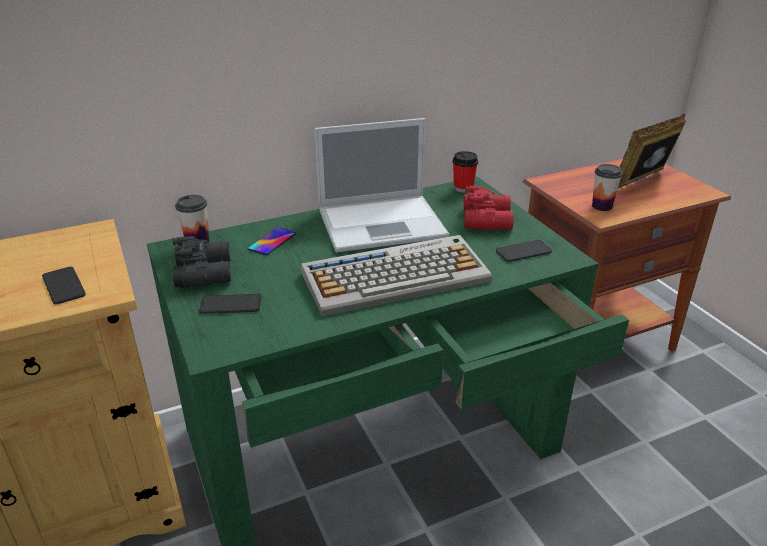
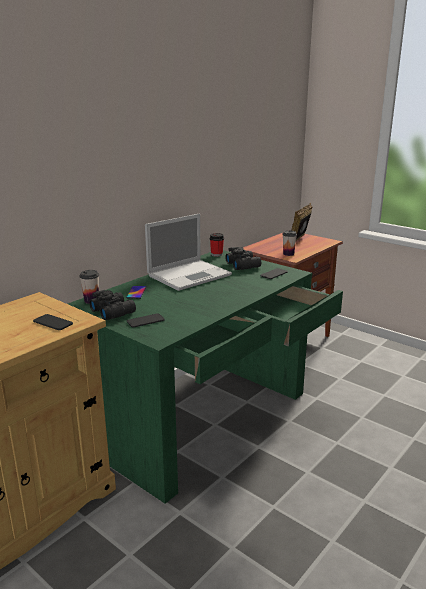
camera: 25 degrees left, 10 degrees down
(396, 276) = (221, 294): keyboard -> none
(488, 219) = (243, 265): red binoculars -> black binoculars

